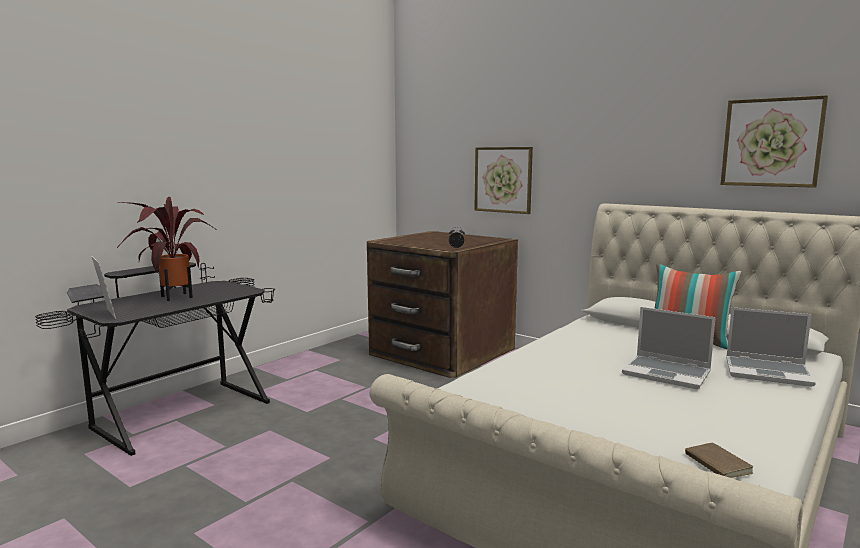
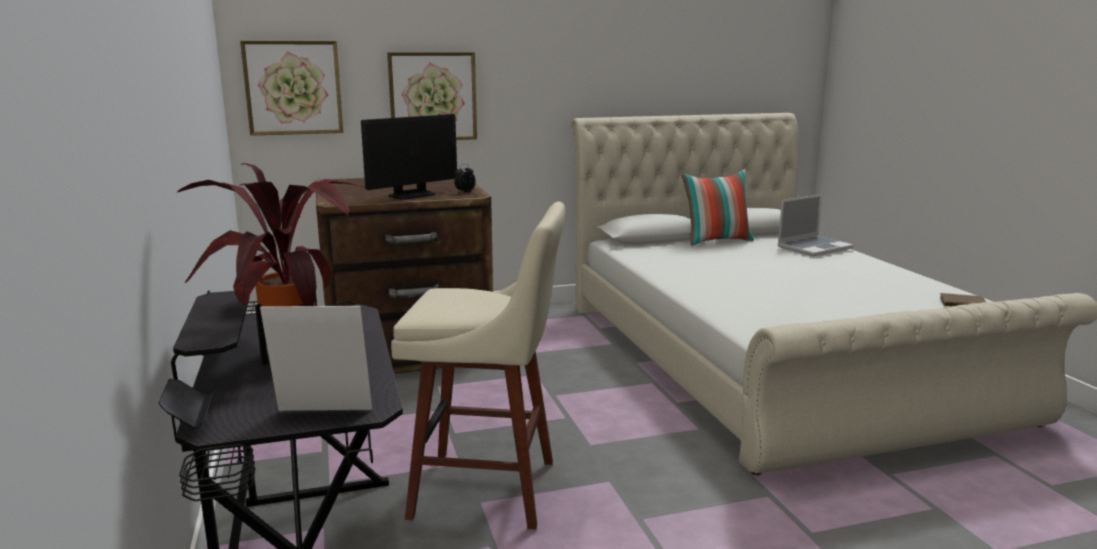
camera: 55 degrees left, 5 degrees up
(283, 428) = (488, 491): none -> beige stool
(426, 244) = (412, 195): none -> monitor
(667, 373) = (791, 266): laptop -> none
(771, 142) = (716, 50): picture -> picture (293, 88)

